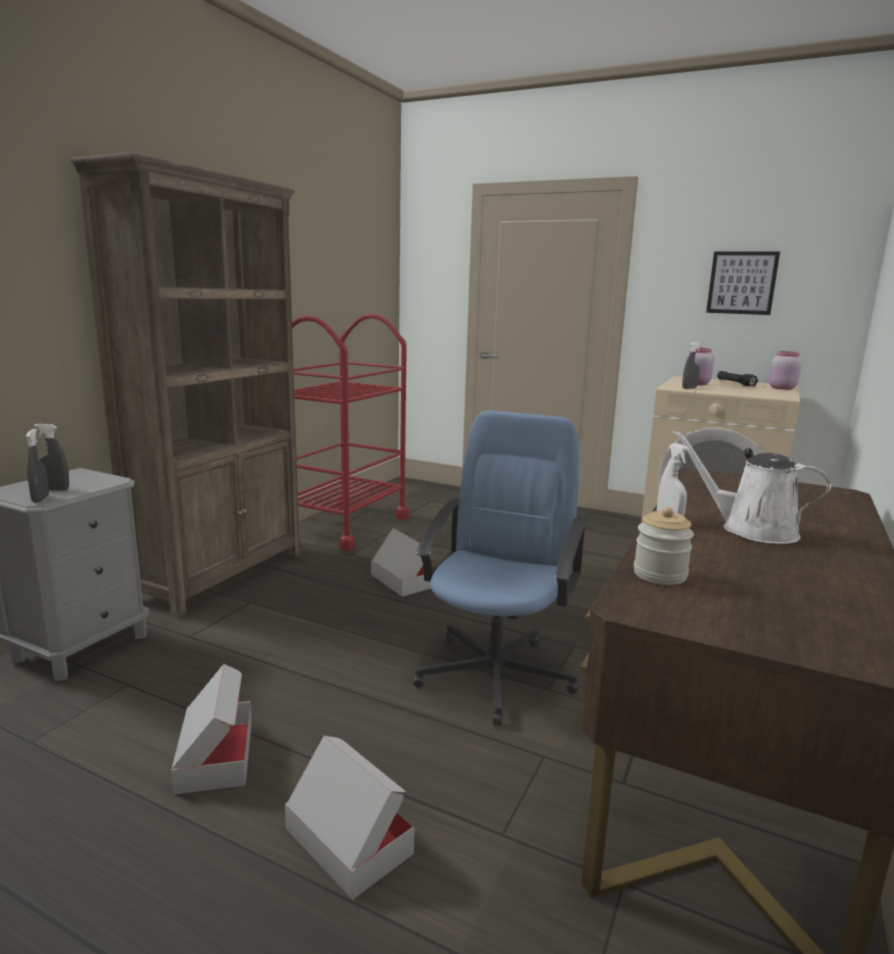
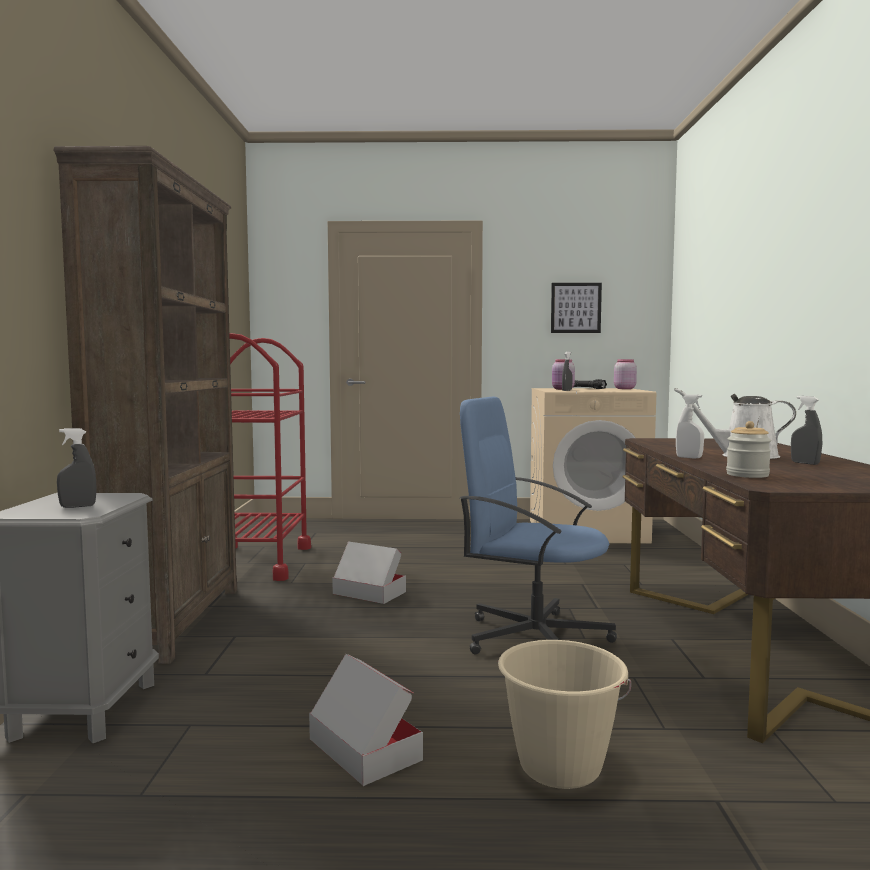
camera: 25 degrees left, 10 degrees down
(40, 499) = (82, 513): grey spray bottle -> grey spray bottle (805, 463)
(348, 840) = (559, 767): cardboard box -> beige bucket
(496, 674) = (534, 637): blue office chair -> blue office chair turned 60 degrees counterclockwise

